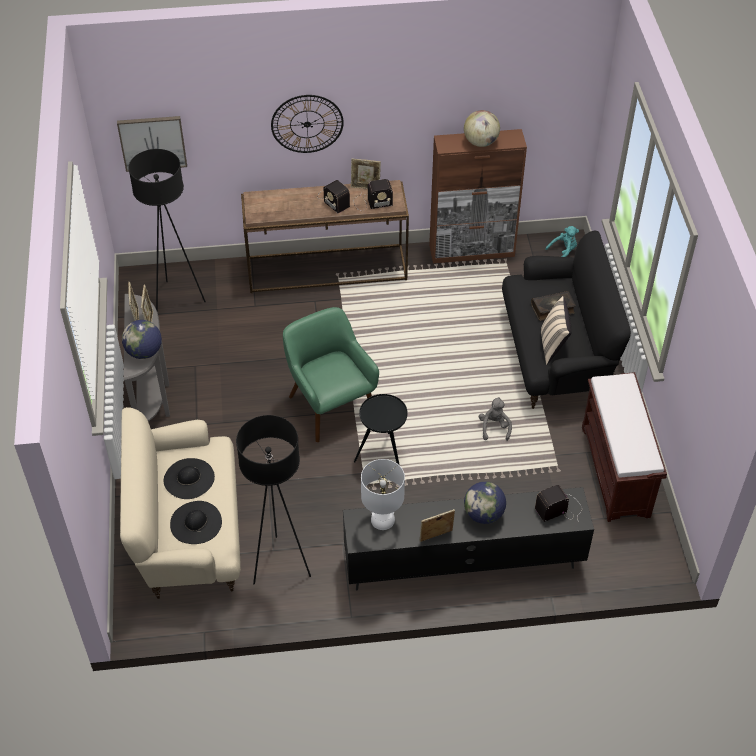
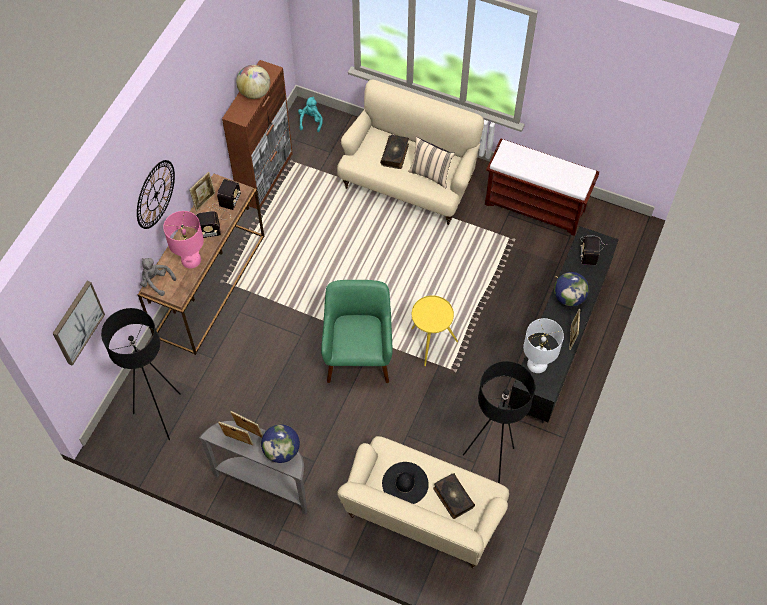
camera: 60 degrees left, 10 degrees up
(196, 522) = (453, 498): black hat -> book
(297, 207) = (190, 260): none -> pink table lamp
(330, 406) = (358, 354): green armchair -> green armchair turned 90 degrees clockwise
(383, 455) = (430, 343): black side table -> yellow side table
(494, 427) = (450, 257): grey plush toy -> grey plush toy (156, 282)
(555, 355) = (408, 183): black sofa -> beige sofa

